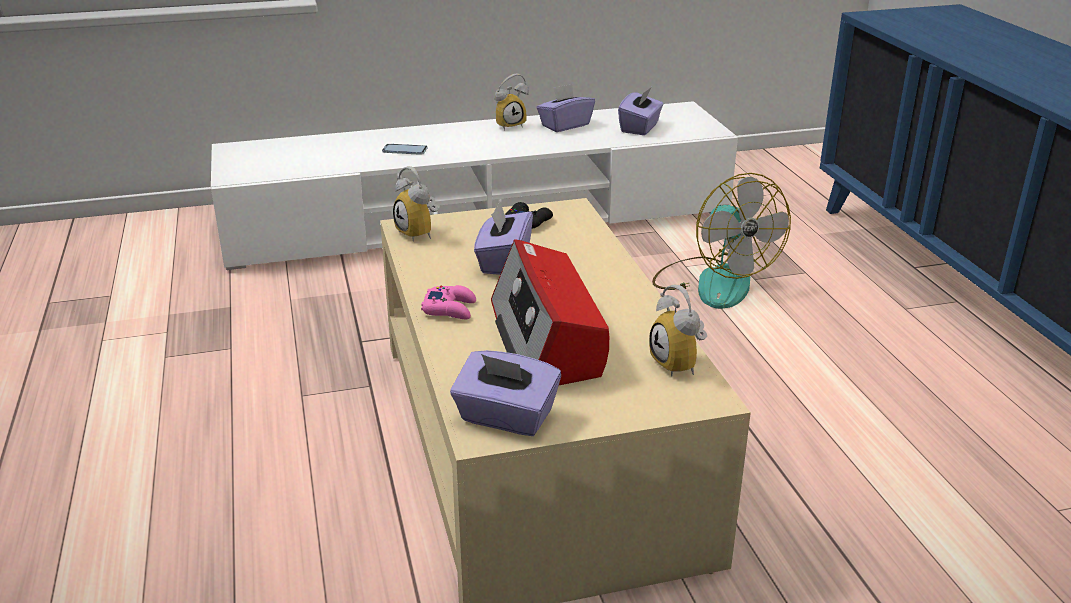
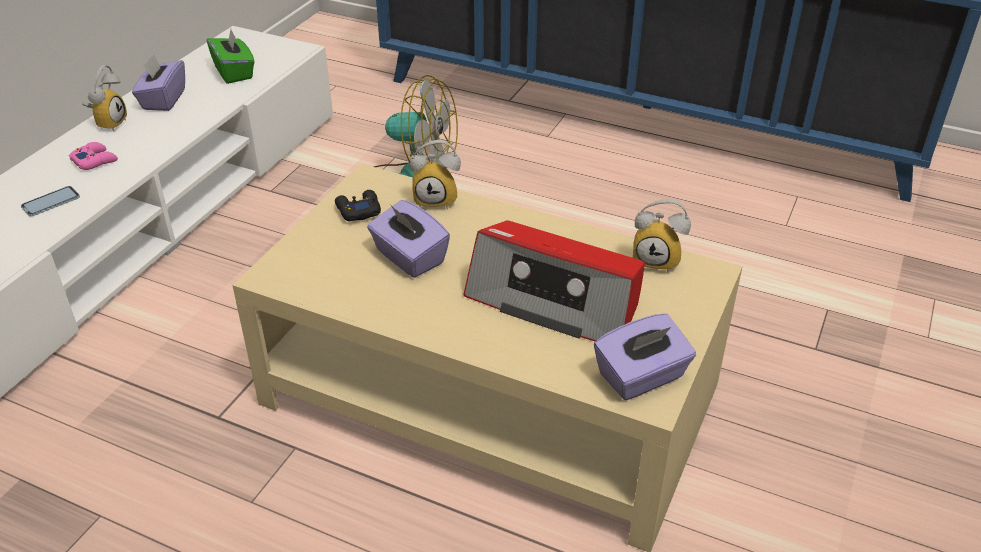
camera: 50 degrees left, 10 degrees up
(420, 233) = (294, 275): alarm clock -> alarm clock (437, 199)
(450, 309) = (449, 324): pink game controller -> pink game controller (95, 161)
(640, 128) = (234, 72): purple tissue box -> green tissue box

